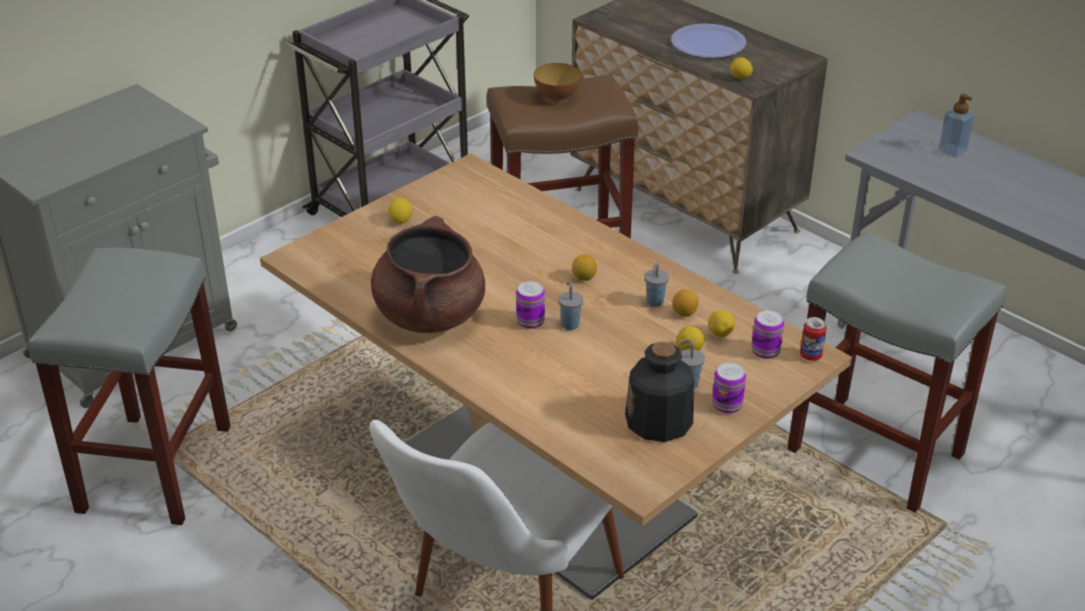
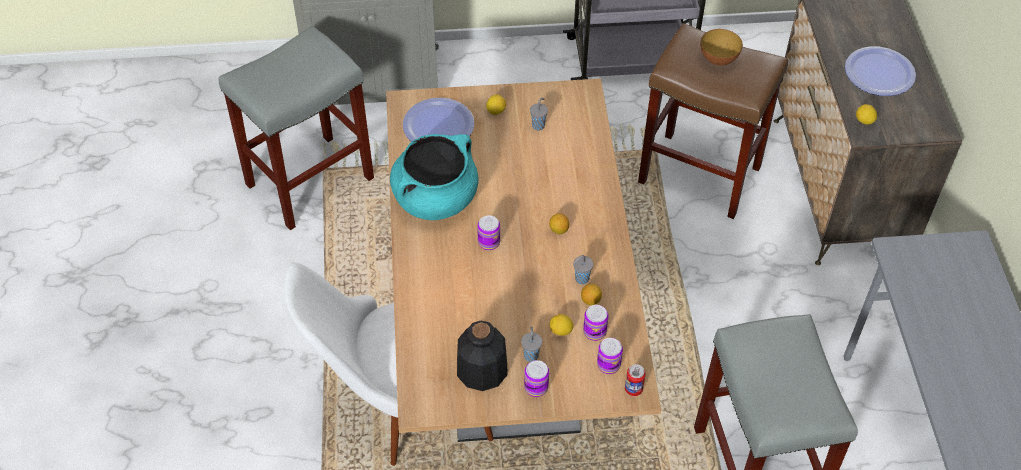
camera: 40 degrees right, 15 degrees up
(355, 258) = (438, 125): none -> plate
(429, 315) = (435, 198): brown cooking pot -> turquoise cooking pot
(570, 324) = (510, 261): grey cup -> grey cup (538, 125)
(720, 334) = (594, 332): lemon -> can
(952, 151) = (965, 287): soap dispenser -> none

